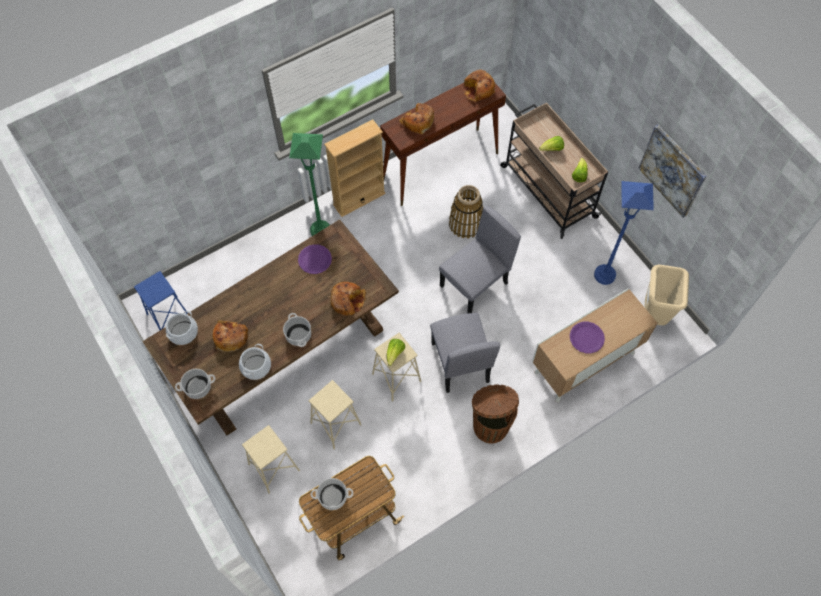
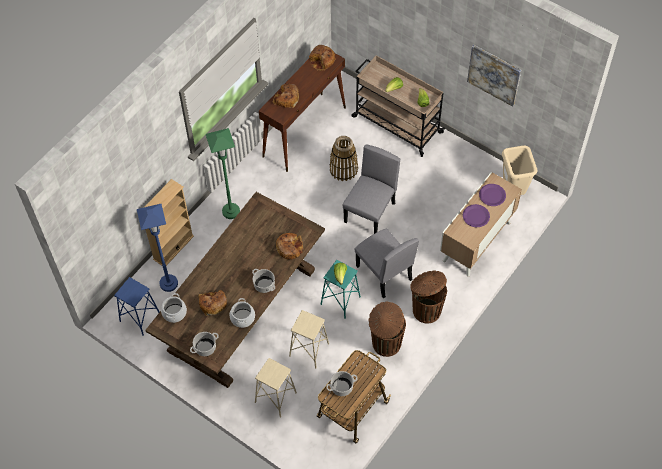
camera: 20 degrees left, 5 degrees down
(315, 259) = (251, 227): purple plate -> purple plate (492, 195)
(359, 199) = (251, 177): beige bookcase -> beige bookcase (173, 247)
(396, 378) = (340, 301): beige stool -> turquoise stool
(425, 449) = (385, 344): none -> brown trash can
(604, 275) = (465, 173): blue floor lamp -> blue floor lamp (169, 283)

